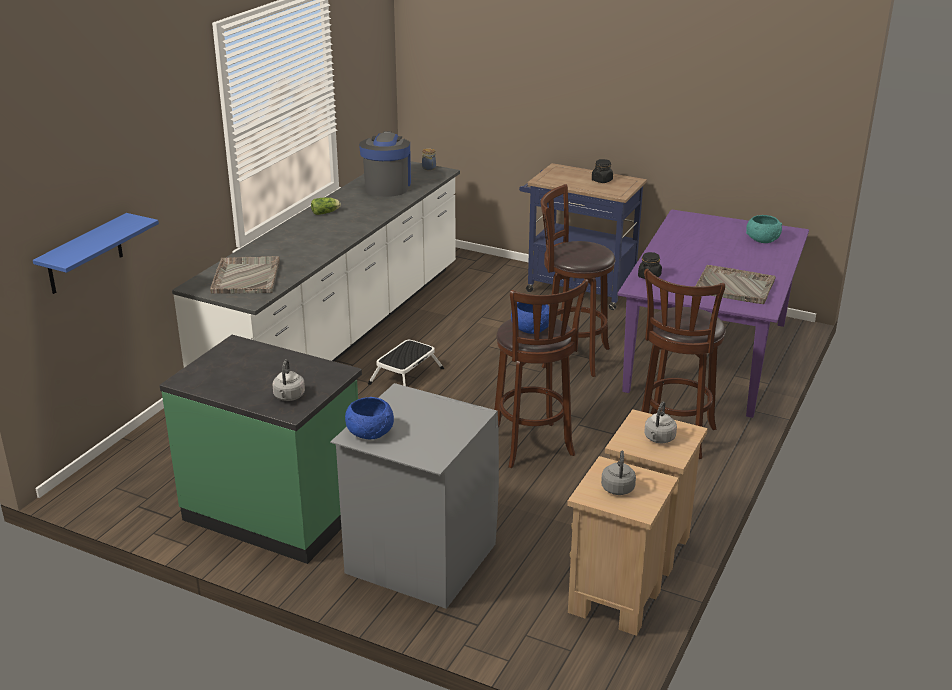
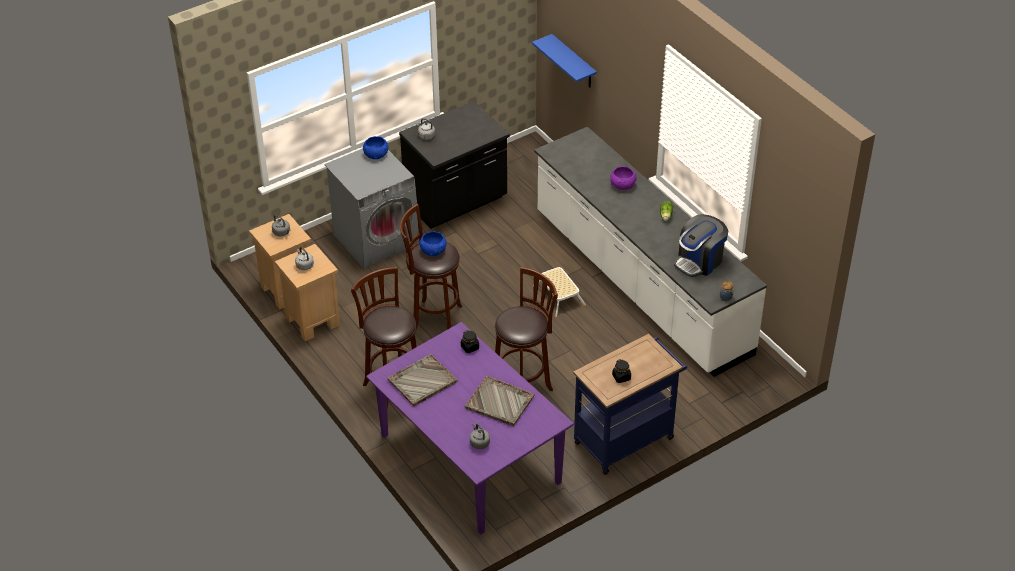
camera: 120 degrees right, 15 degrees up
(246, 277) = (583, 156): grey tray -> grey tray (500, 402)
(275, 511) = (456, 203): green counter -> black counter
(287, 243) = (623, 185): none -> purple bowl
(387, 186) = (699, 261): coffee machine -> coffee machine turned 105 degrees clockwise
(406, 376) = (558, 296): black step ladder -> beige step ladder
(762, 239) = (479, 442): turquoise bowl -> grey kettle

